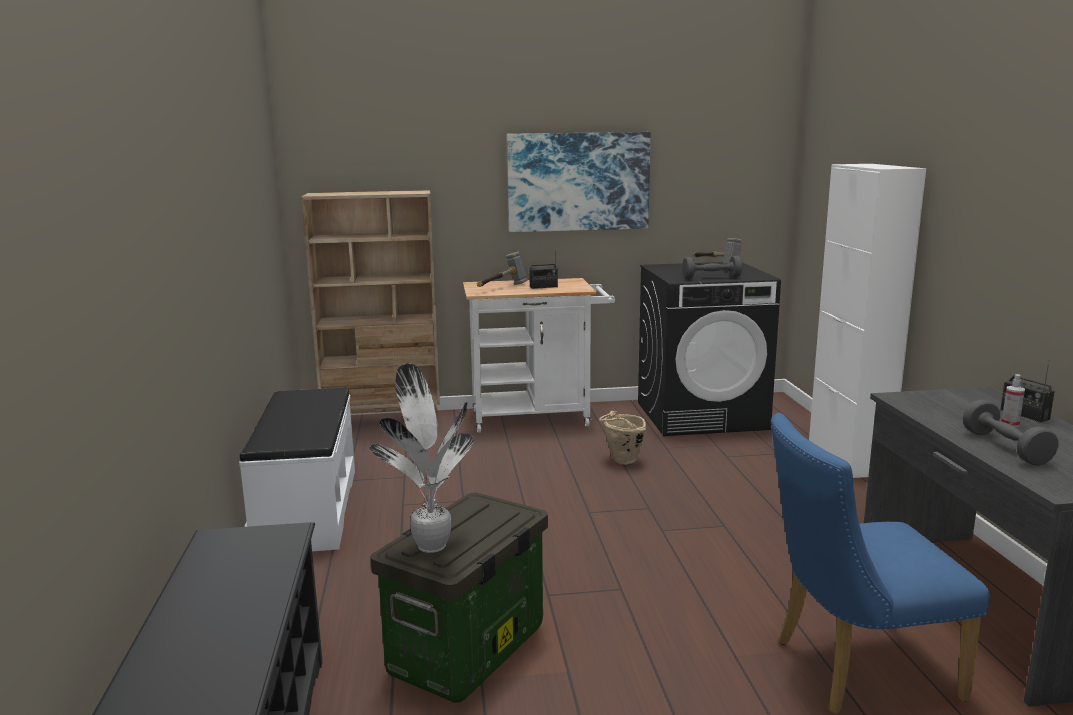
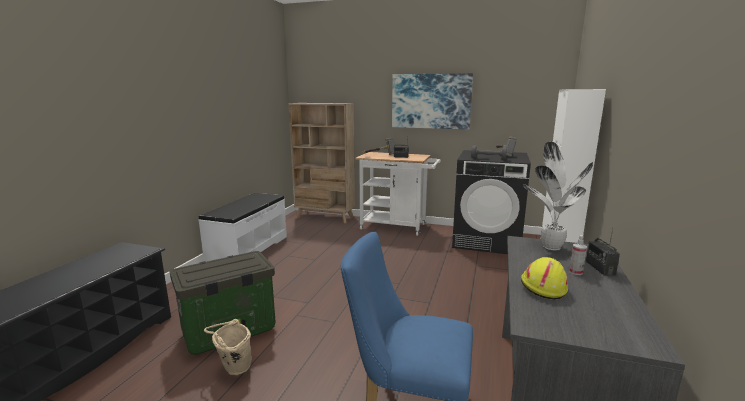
camera: 25 degrees right, 0 degrees up
(431, 544) = (198, 270): potted plant -> potted plant (551, 246)
(621, 462) = (413, 256): beige bucket -> beige bucket (233, 369)
(1005, 448) = (542, 286): grey dumbbell -> yellow hard hat

